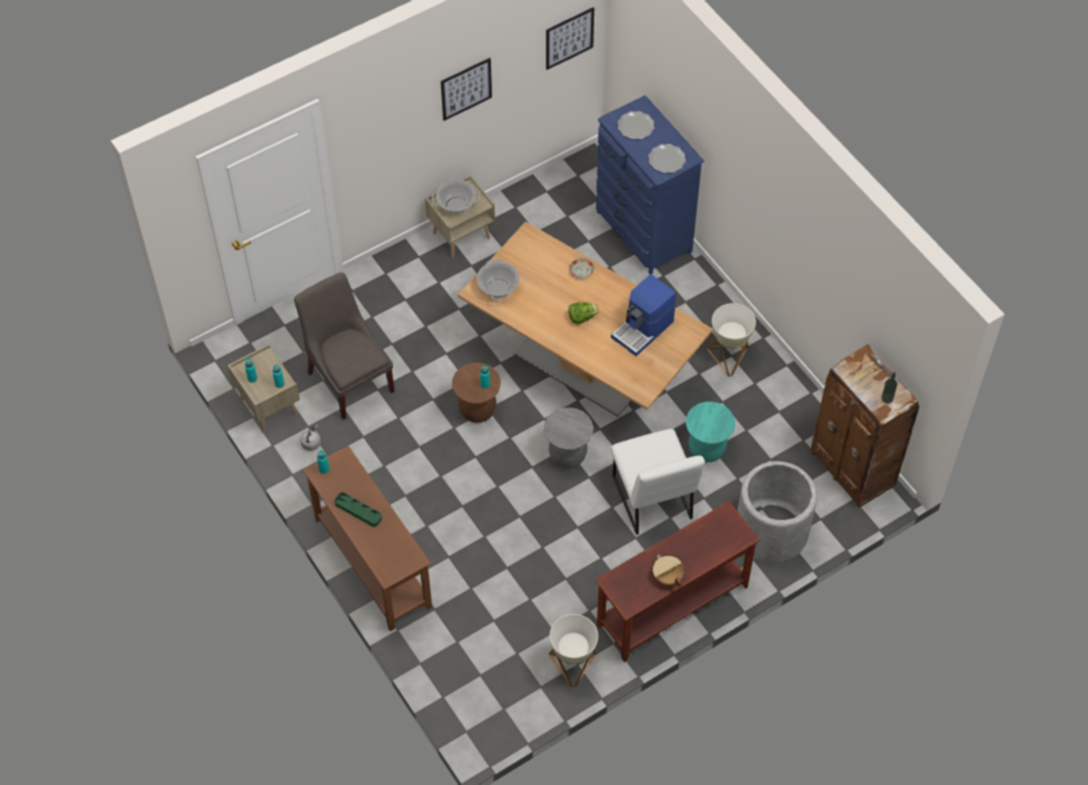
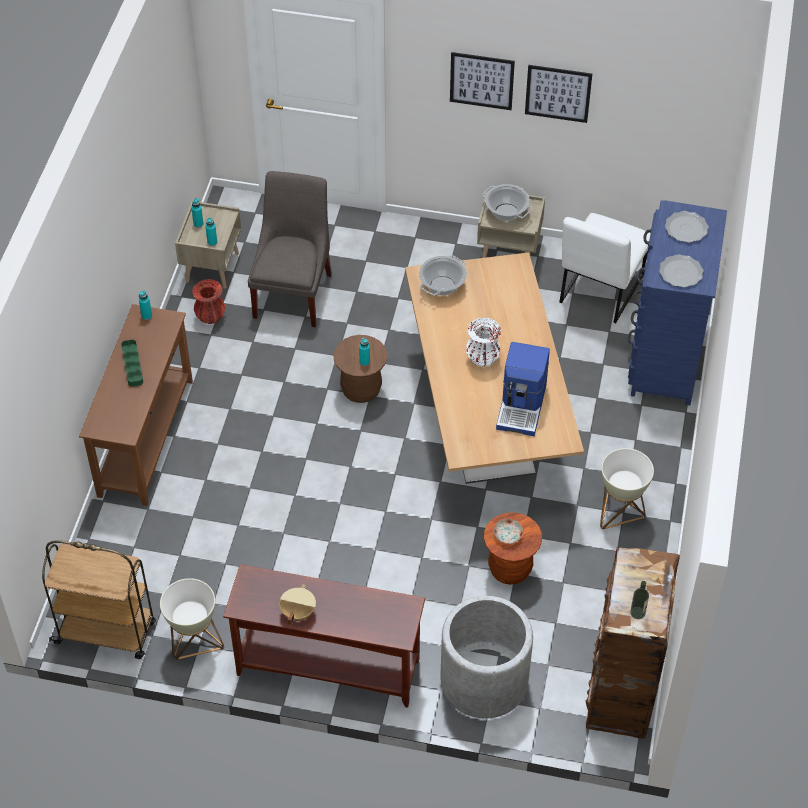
camera: 45 degrees right, 5 degrees down
(311, 443) = (210, 316): grey kettle -> red vase
(510, 712) = (106, 633): none -> brown cart
(568, 455) = (389, 480): grey stool -> none
(569, 38) = (695, 112): picture -> picture (481, 80)
(581, 271) = (526, 323): plate -> plate (507, 535)
(582, 317) = (482, 358): lettuce -> white vase
(643, 329) = (522, 406): coffee machine -> coffee machine turned 75 degrees counterclockwise
(652, 499) = (415, 570): white chair -> white chair (600, 290)
(706, 449) = (510, 569): turquoise stool -> brown stool

